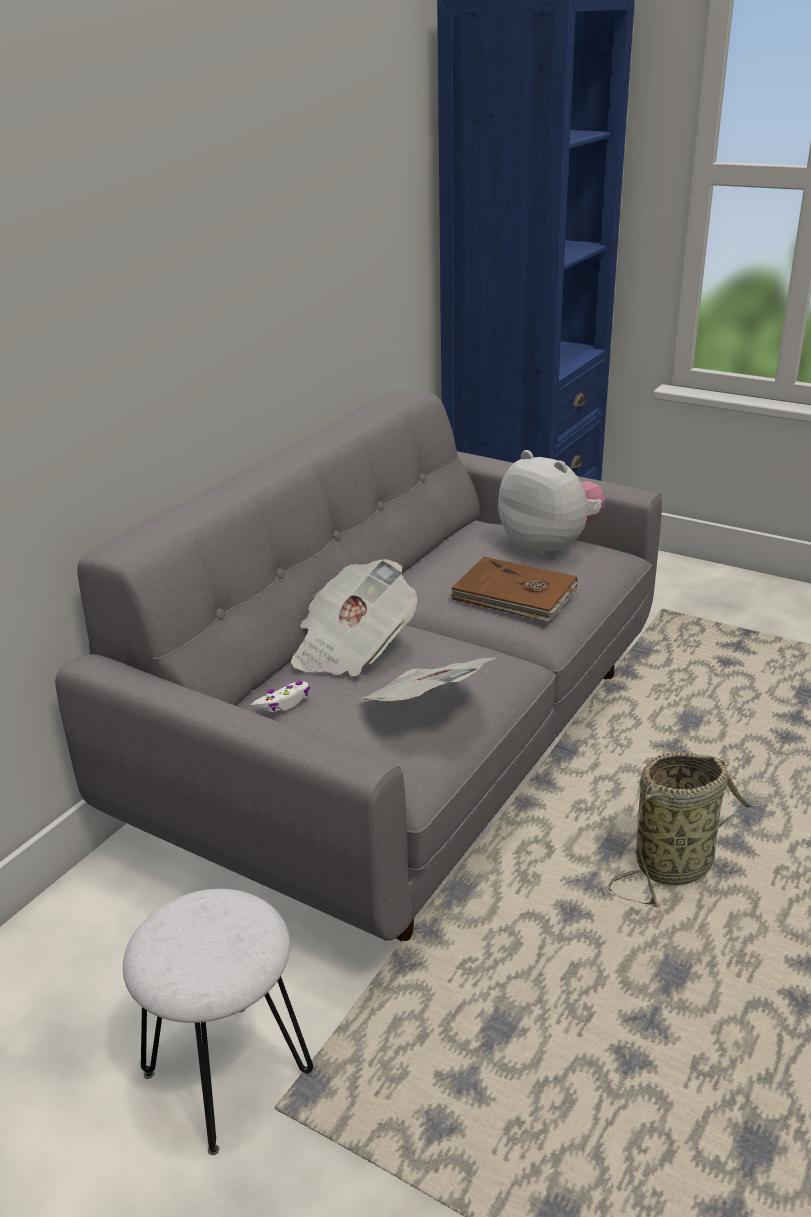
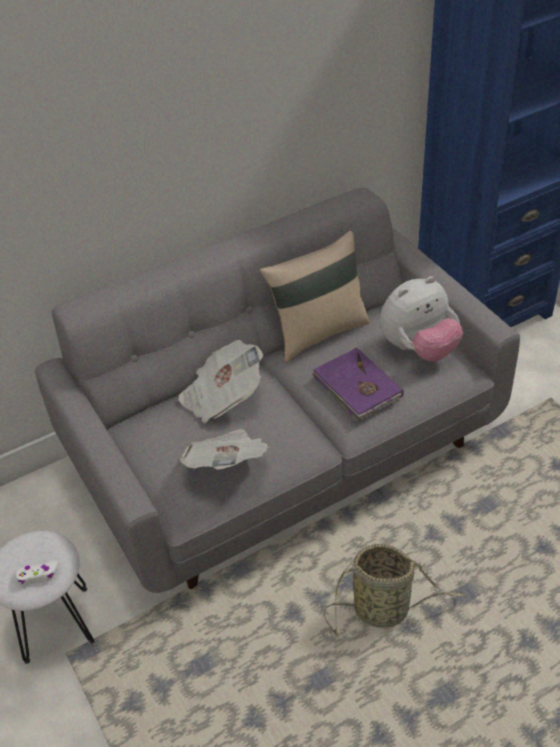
camera: 30 degrees right, 15 degrees up
(283, 703) = (154, 426): white game controller -> white game controller (38, 575)
(414, 563) = (318, 332): none -> beige pillow
(514, 595) = (356, 387): brown book -> purple book
(549, 546) = (419, 349): plush toy -> plush toy turned 75 degrees clockwise

